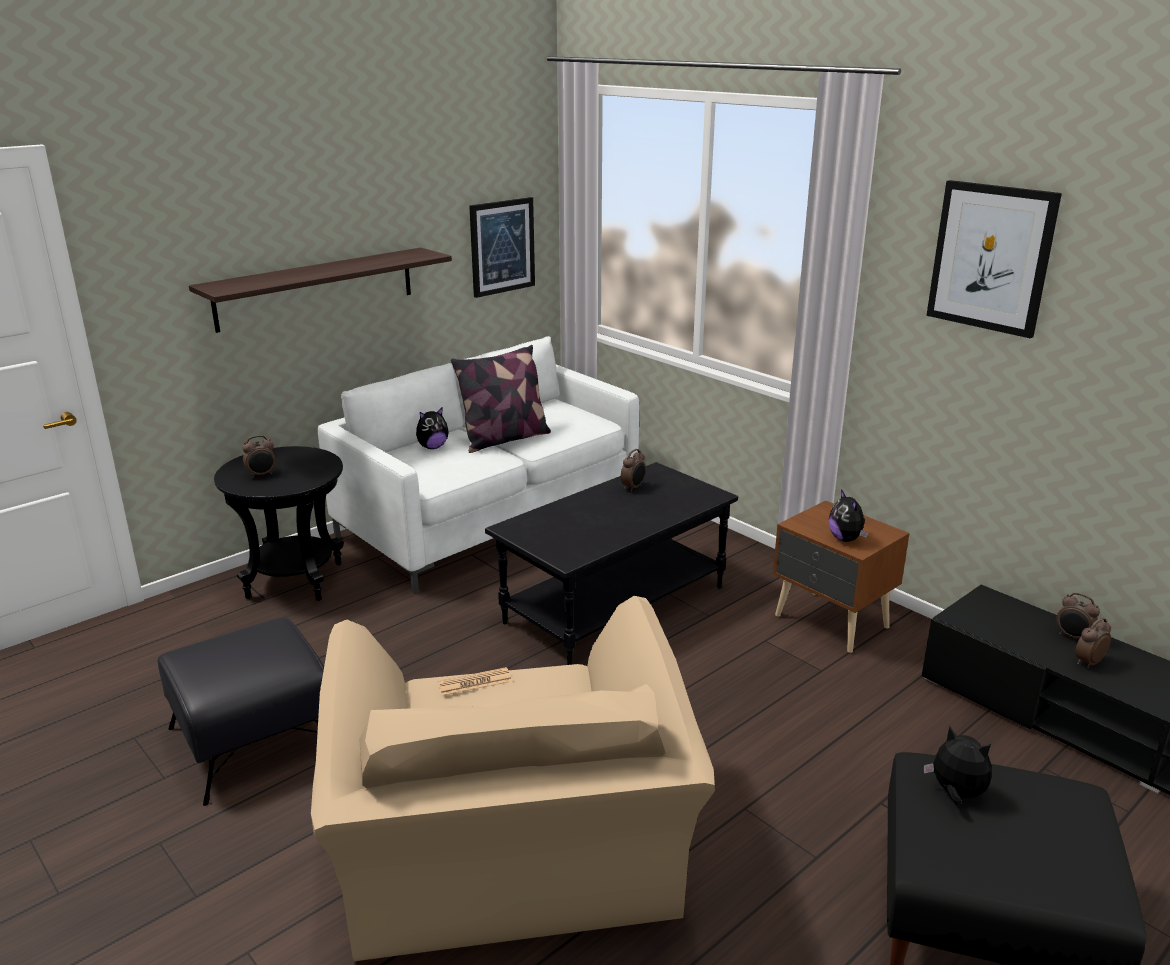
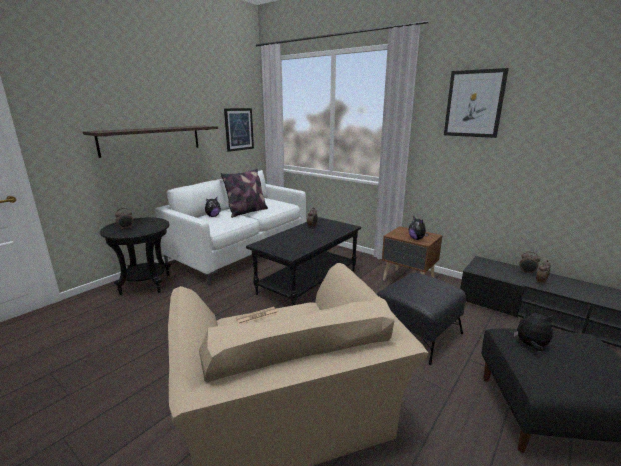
camera: 10 degrees left, 5 degrees down
(255, 739) = (126, 366): black ottoman -> black ottoman (417, 333)

